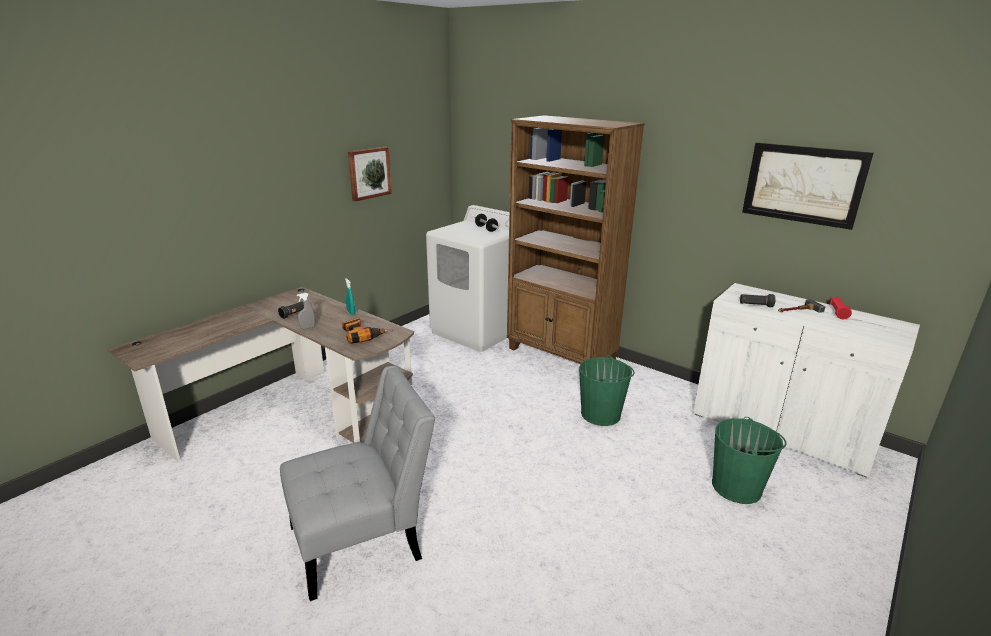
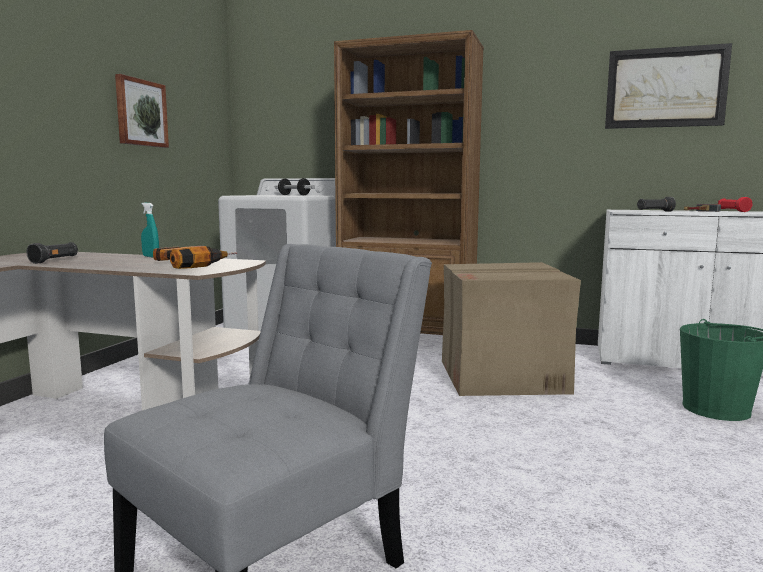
camera: 20 degrees left, 15 degrees down
(307, 327) = (89, 265): grey spray bottle -> none
(601, 414) = (503, 376): green bucket -> cardboard box

